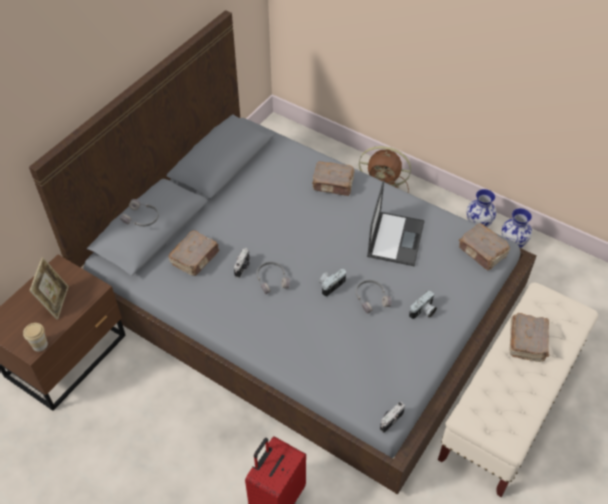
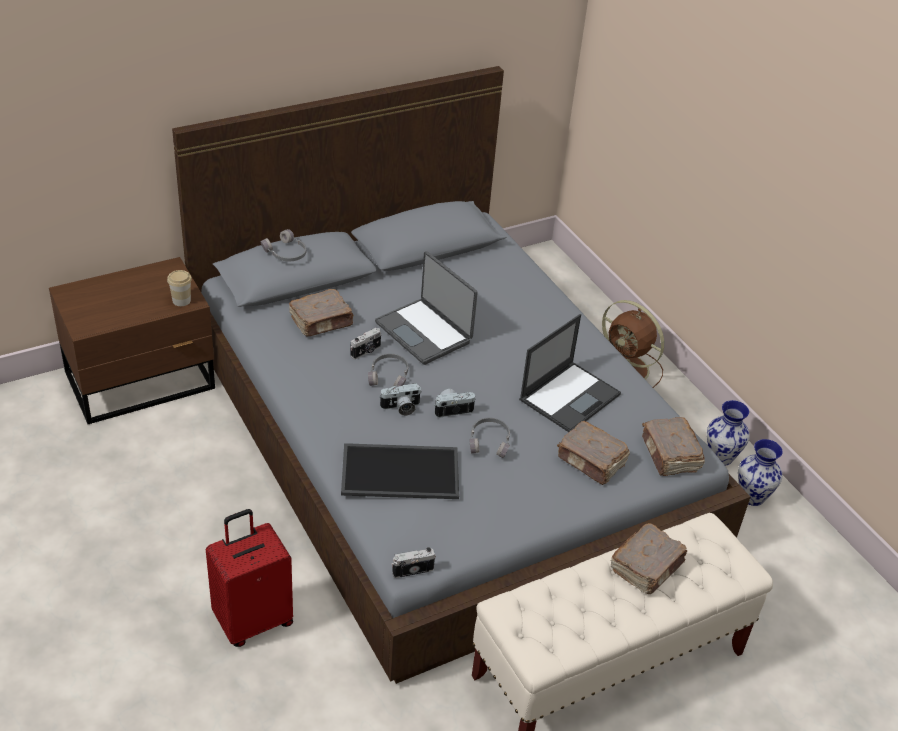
camera: 25 degrees right, 10 degrees down
(40, 345) = (96, 327): cup -> cup (181, 300)
(55, 302) = (142, 297): picture frame -> none
(271, 233) = (425, 332): none -> laptop
(333, 184) = (539, 314): brown book -> brown book (591, 461)
(333, 350) = (401, 470): none -> tray
(423, 312) = (542, 482): camera -> camera (401, 408)

